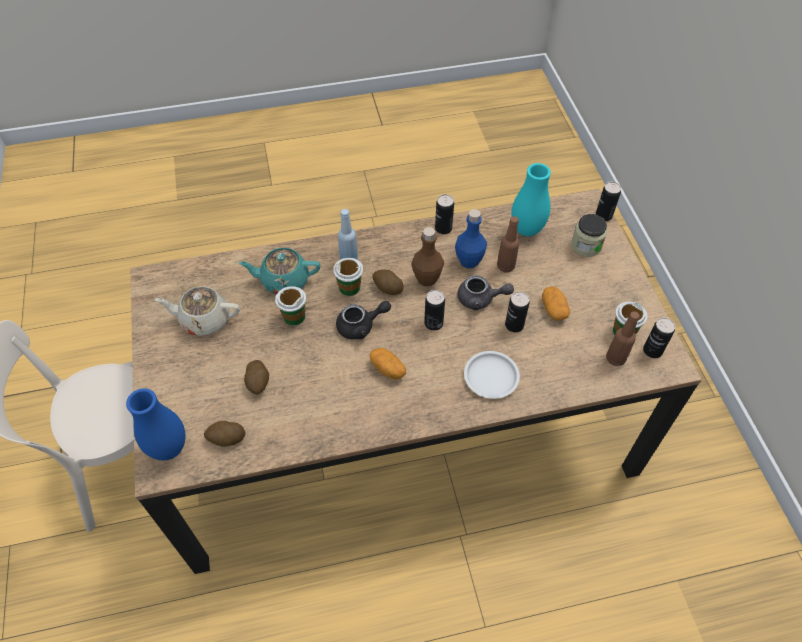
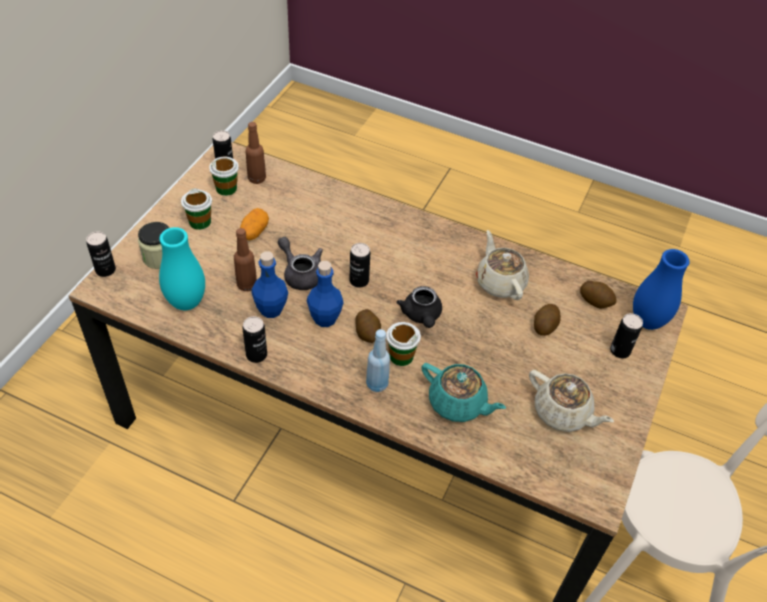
camera: 145 degrees left, 5 degrees down
(294, 316) = (474, 362): cup -> cup (200, 222)
(323, 400) = (500, 282): none -> beige teapot
(361, 326) = (421, 316): black teapot -> black teapot turned 120 degrees counterclockwise
(388, 369) = (429, 272): potato -> none
(427, 279) = (325, 318): brown bottle -> blue bottle
(491, 376) = (357, 221): white plate -> none
(514, 325) = (298, 240): can -> can (620, 351)

